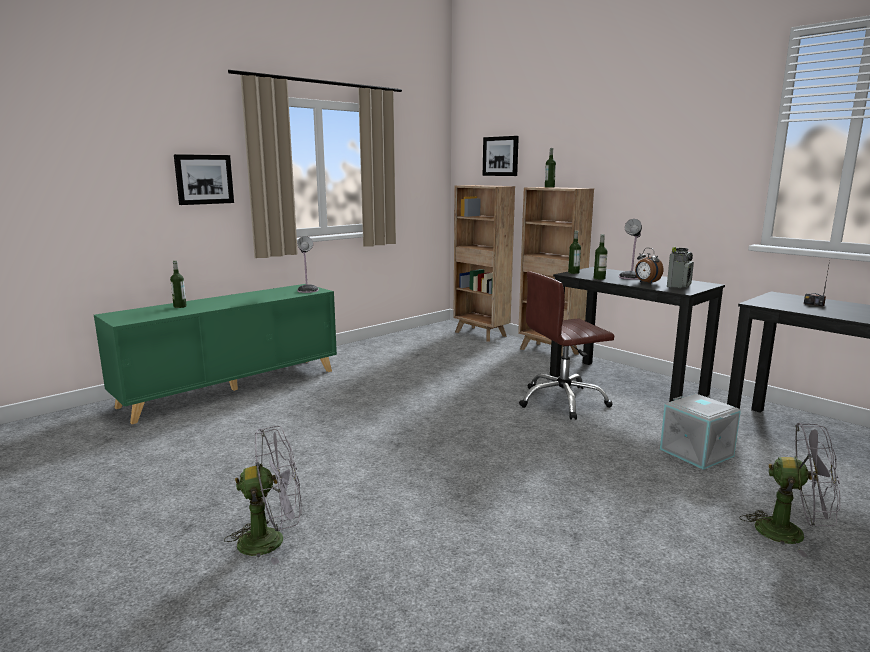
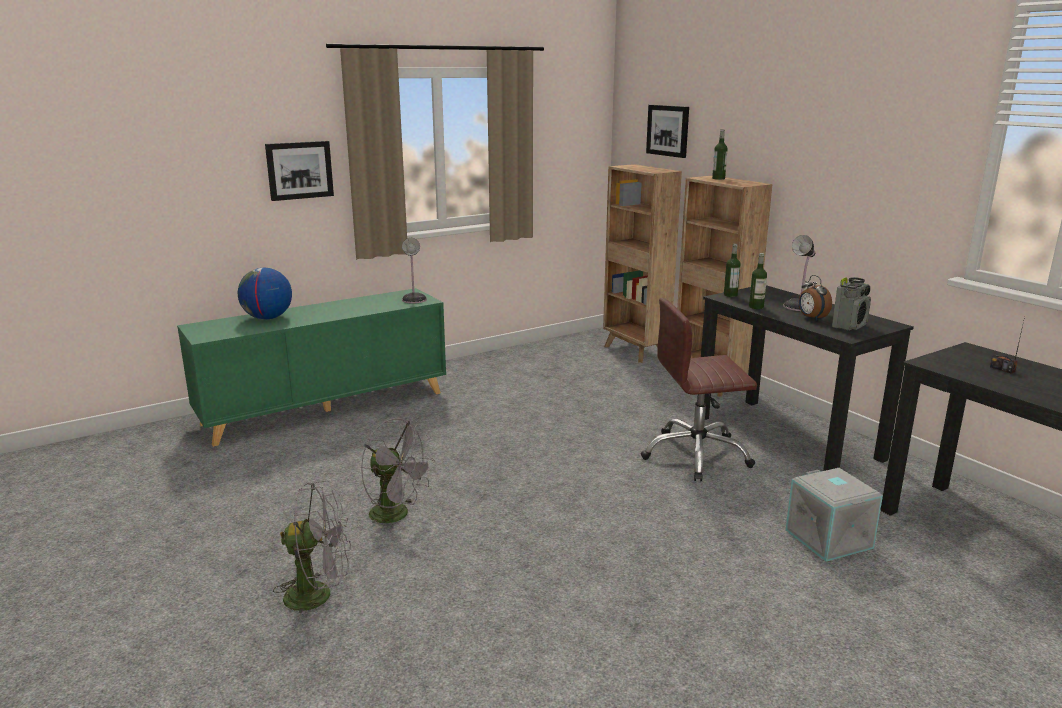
camera: 10 degrees right, 5 degrees up
(180, 306) = (267, 318): bottle -> globe
(790, 533) = (889, 652): grey fan -> grey fan (397, 515)

